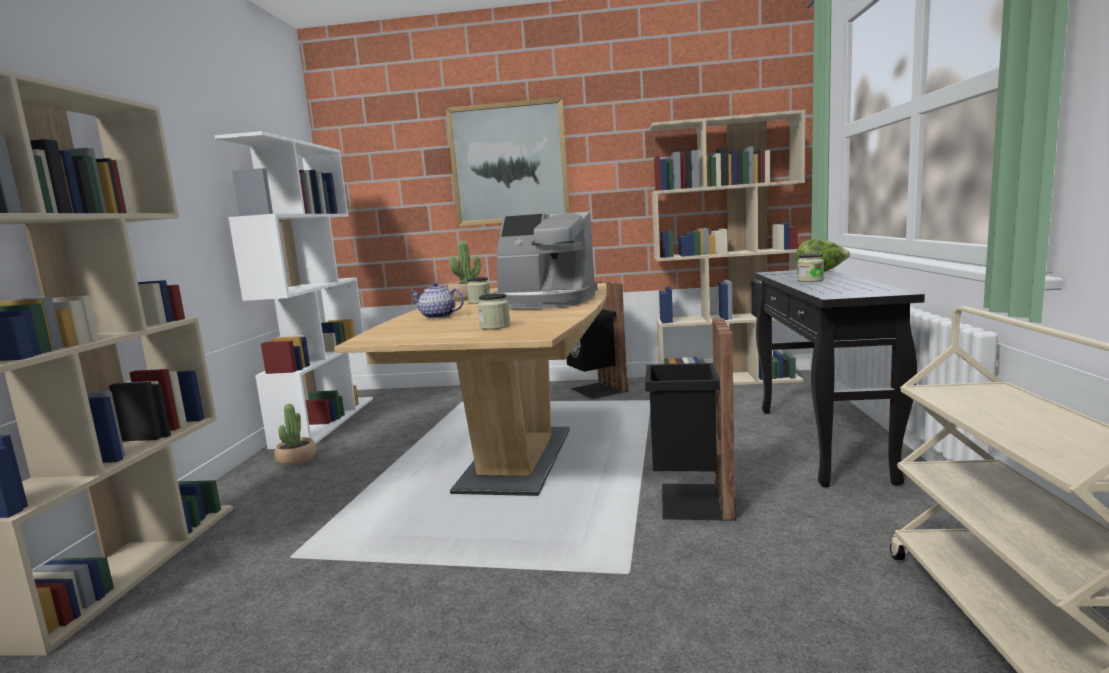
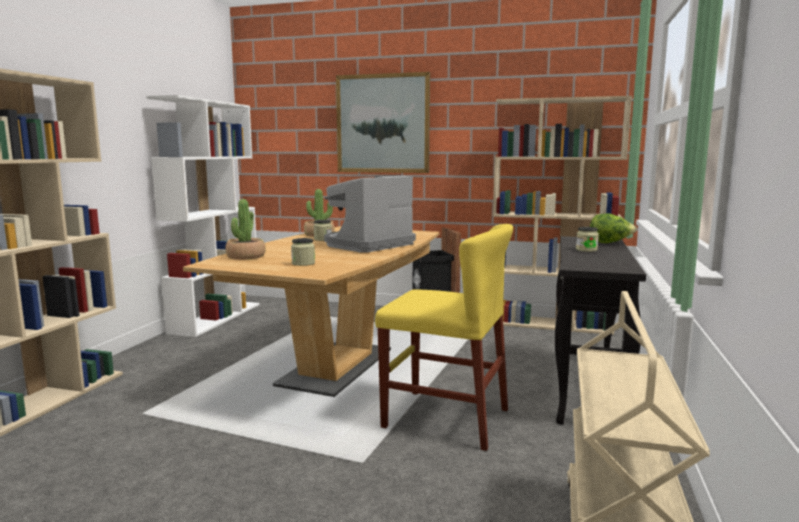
camera: 10 degrees right, 0 degrees up
(296, 459) = (181, 344): potted plant -> potted plant (245, 256)
(438, 316) = (278, 249): teapot -> none
(544, 302) = (367, 245): coffee machine -> coffee machine turned 105 degrees clockwise
(691, 501) = (446, 418): black trash can -> yellow chair

